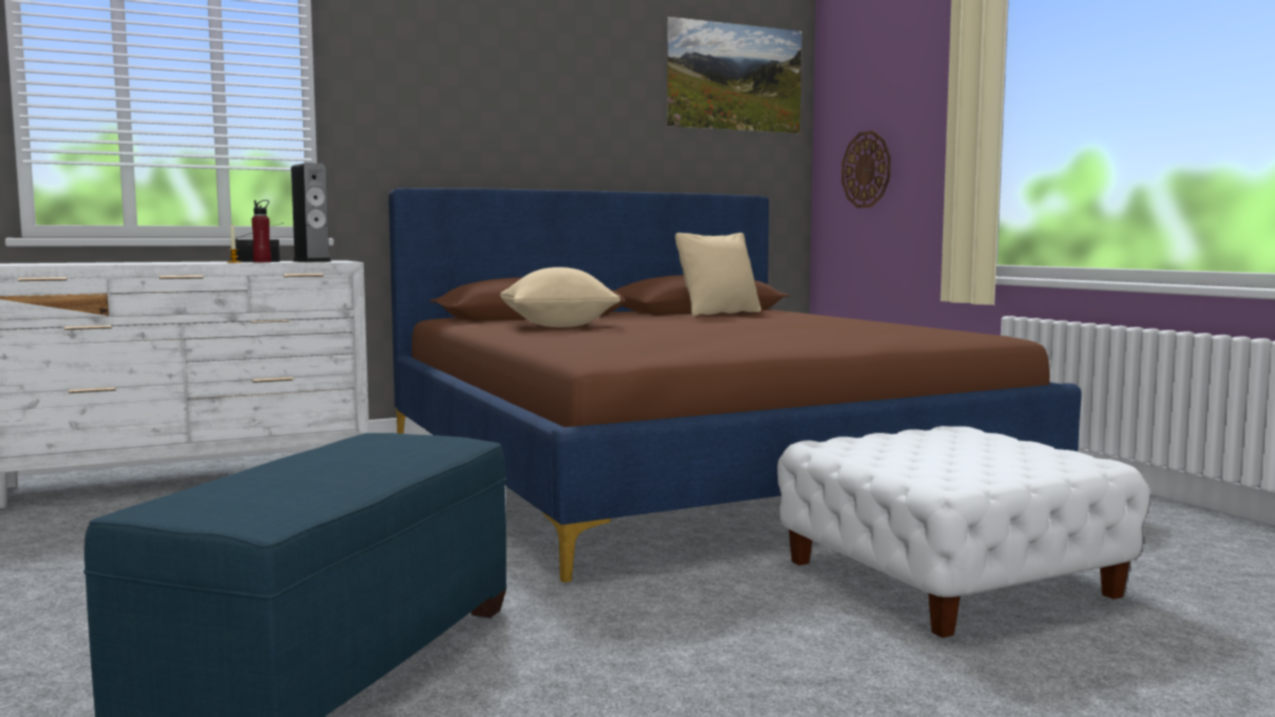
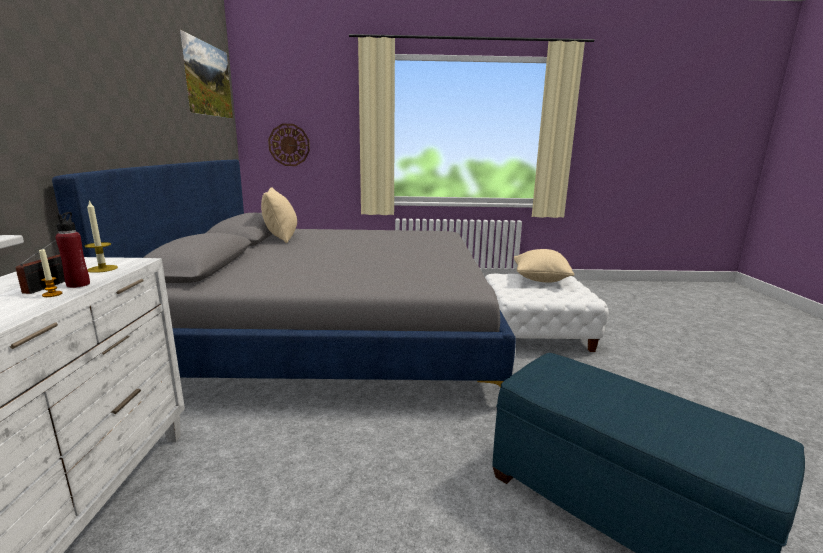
camera: 65 degrees left, 10 degrees up
(311, 261) = (102, 269): speaker -> candle
(558, 326) = (289, 271): beige pillow -> beige pillow (540, 280)
(691, 468) = (335, 330): brown bed -> grey bed

